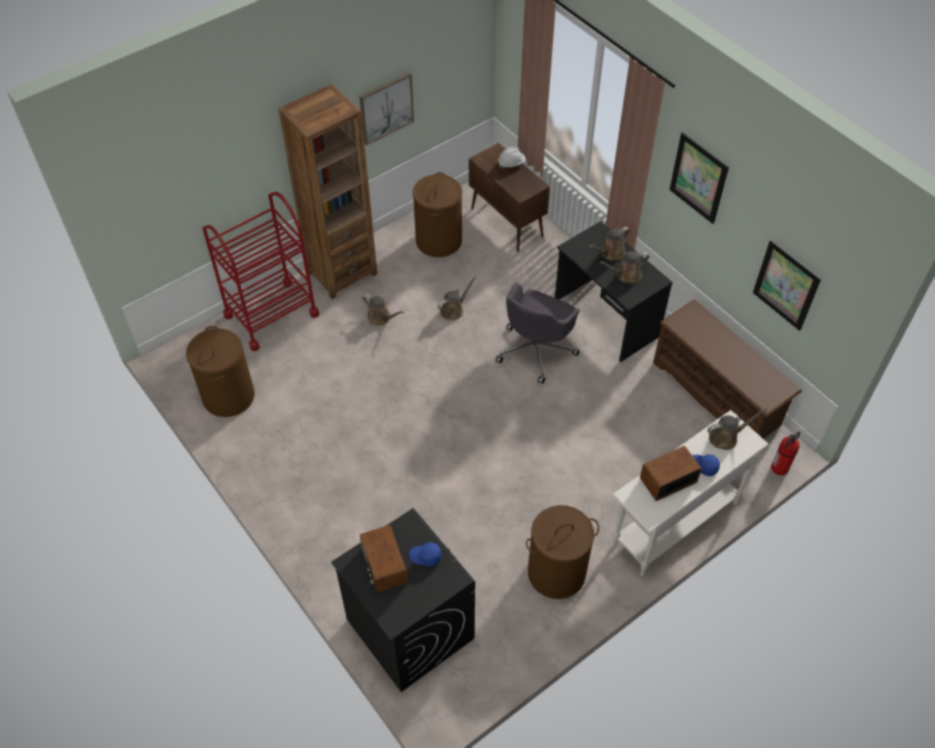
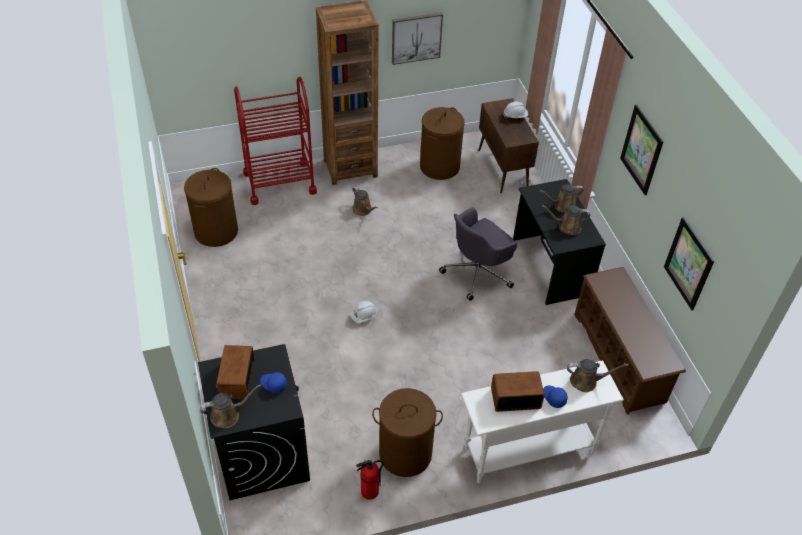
camera: 20 degrees right, 5 degrees down
(441, 439) = (363, 316): none -> white hard hat
(454, 310) = (425, 222): brown watering can -> brown watering can (228, 415)
(779, 468) = (648, 438): fire extinguisher -> fire extinguisher (369, 492)

